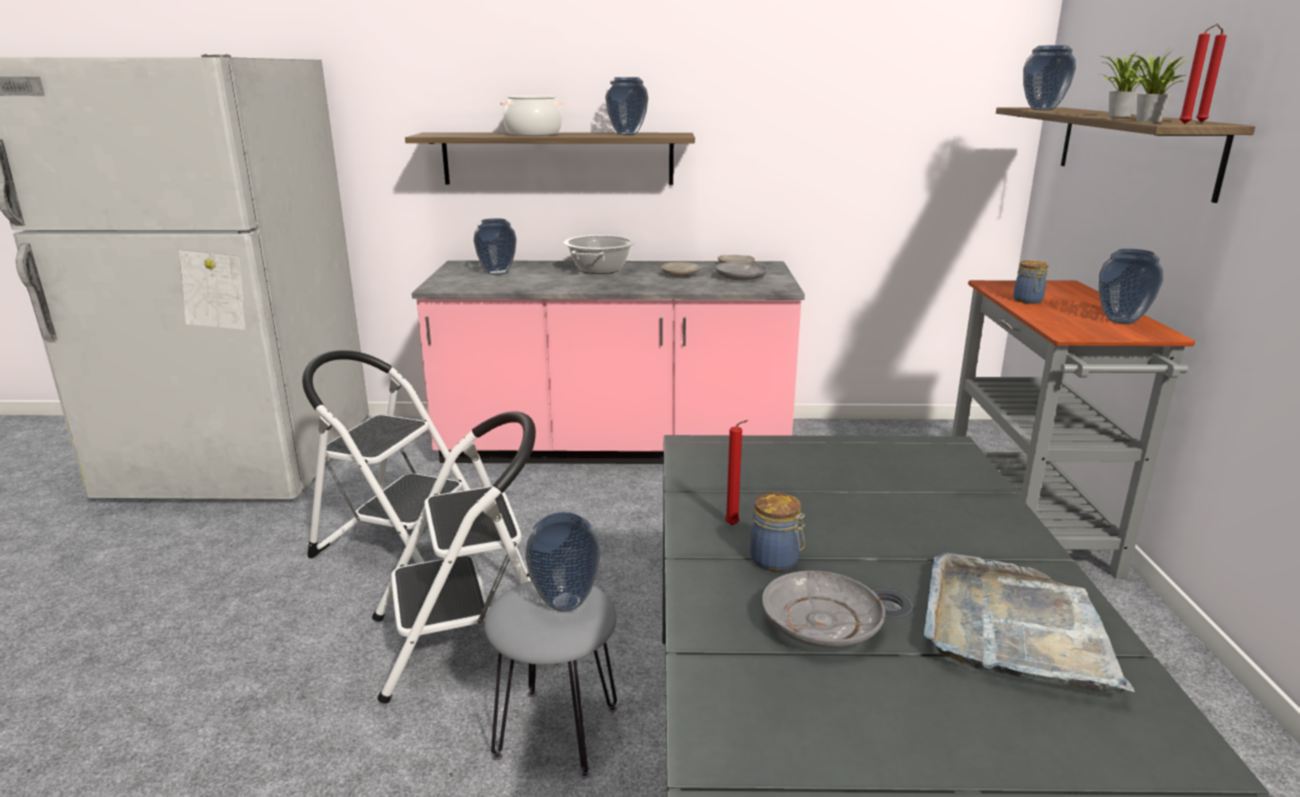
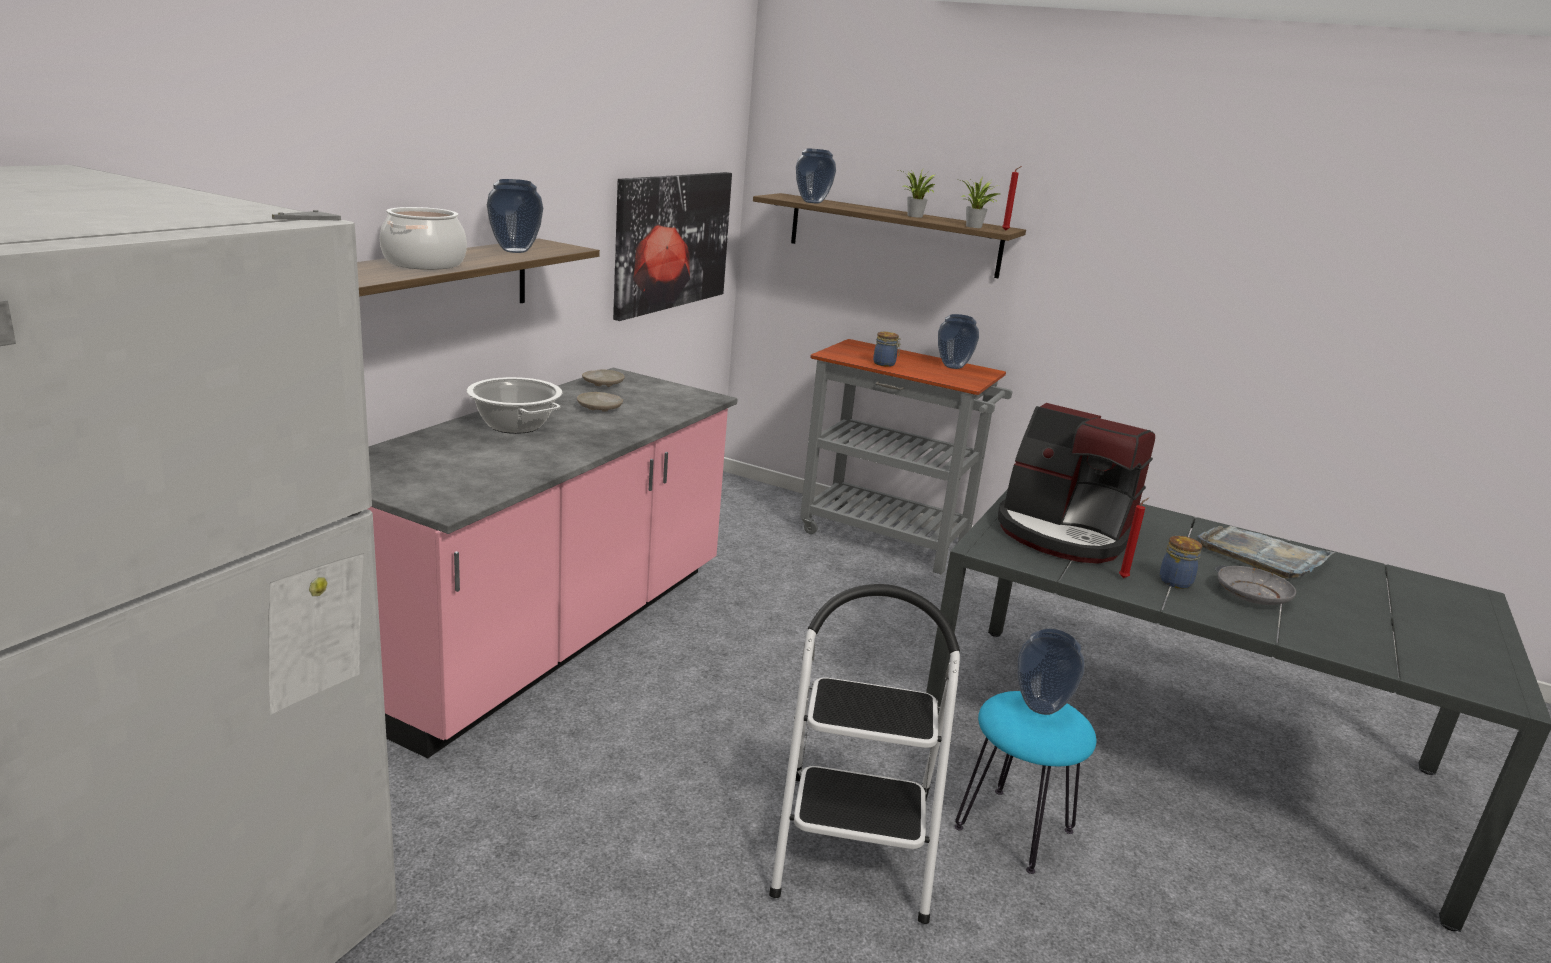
camera: 65 degrees left, 0 degrees up
(397, 540) = (606, 843): step ladder -> none
(497, 273) = (435, 465): vase -> none
(556, 731) = (1013, 829): grey stool -> turquoise stool
(740, 277) = (649, 396): grey plate -> none
(813, 479) = (1064, 533): none -> coffee machine
(894, 154) = (672, 241): none -> picture
(1199, 122) = (993, 226): red candle -> none

